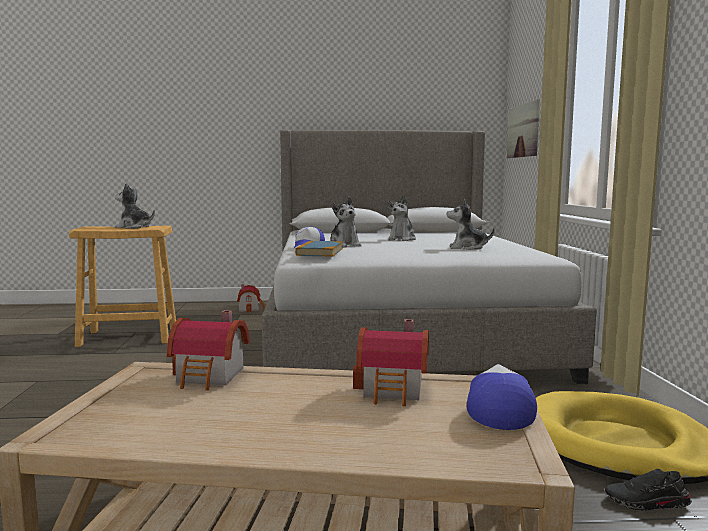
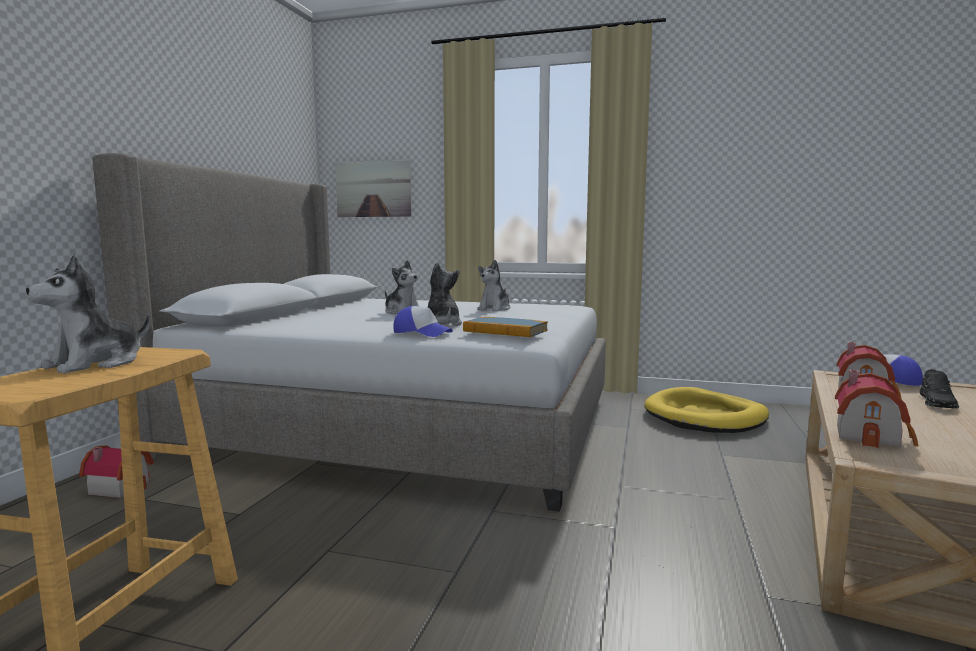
camera: 70 degrees left, 0 degrees up
(344, 245) = (442, 324): plush toy -> plush toy turned 105 degrees counterclockwise
(647, 503) = (785, 429): black shoe -> black shoe (938, 402)

